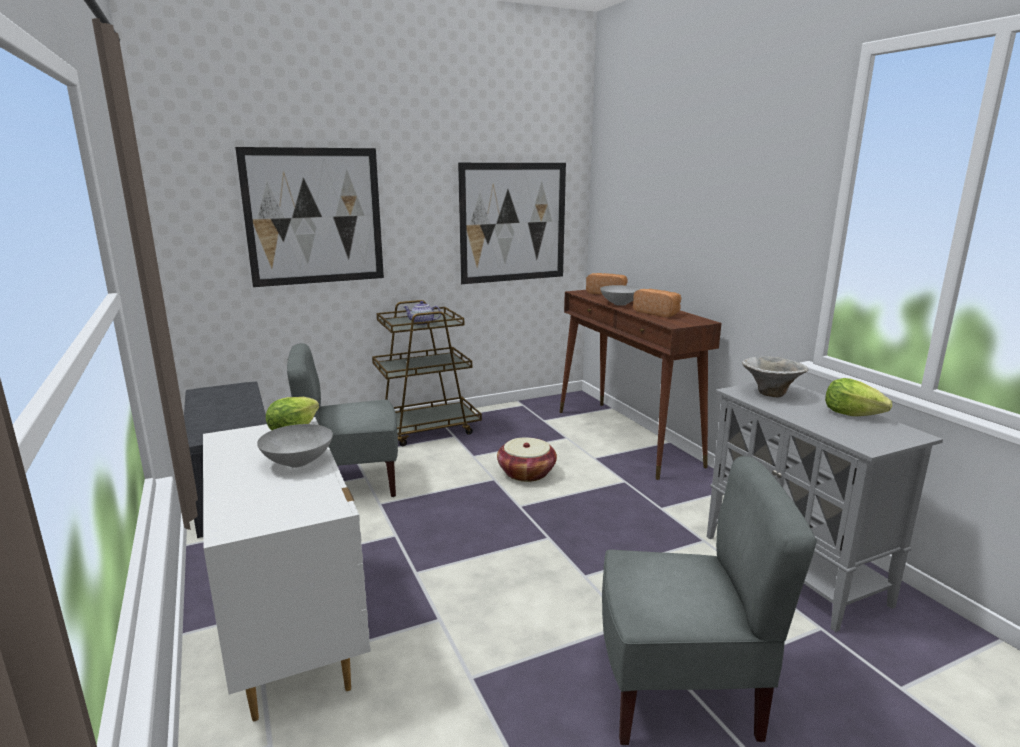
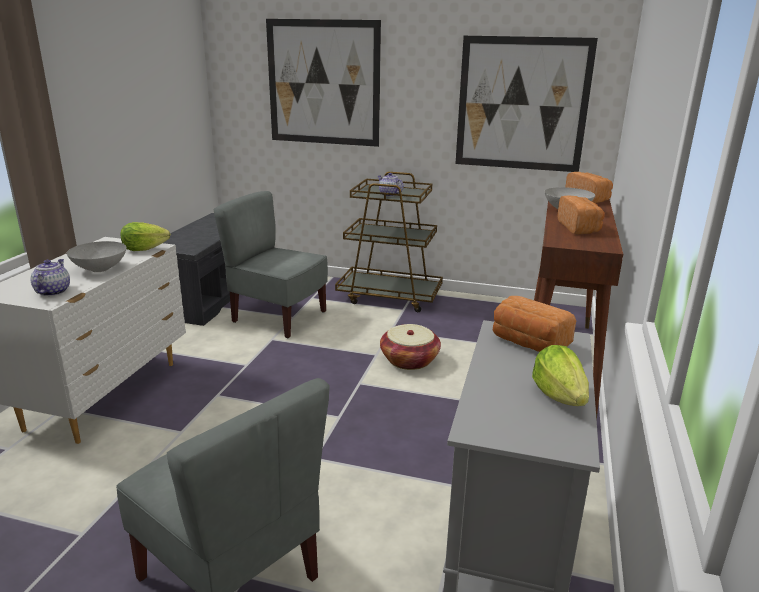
camera: 40 degrees right, 5 degrees up
(306, 499) = (53, 291): none -> teapot
(769, 393) = (528, 343): bowl -> bread

